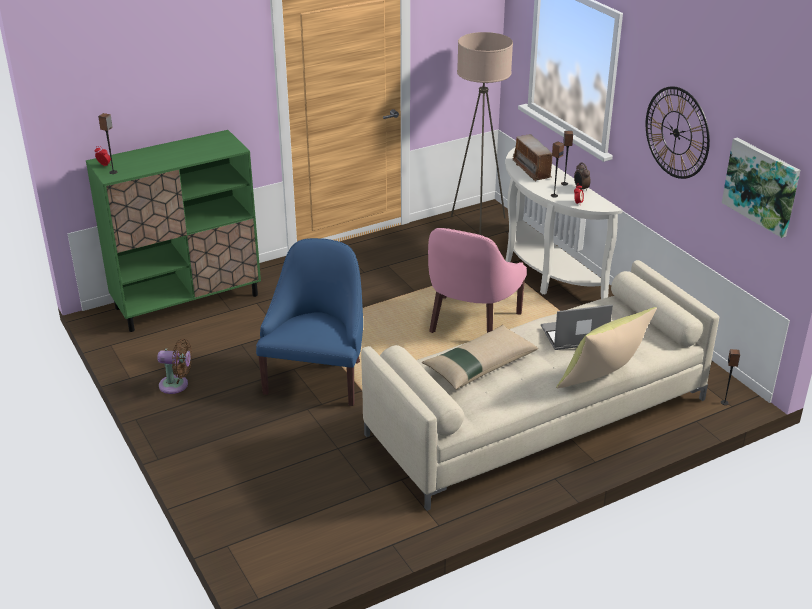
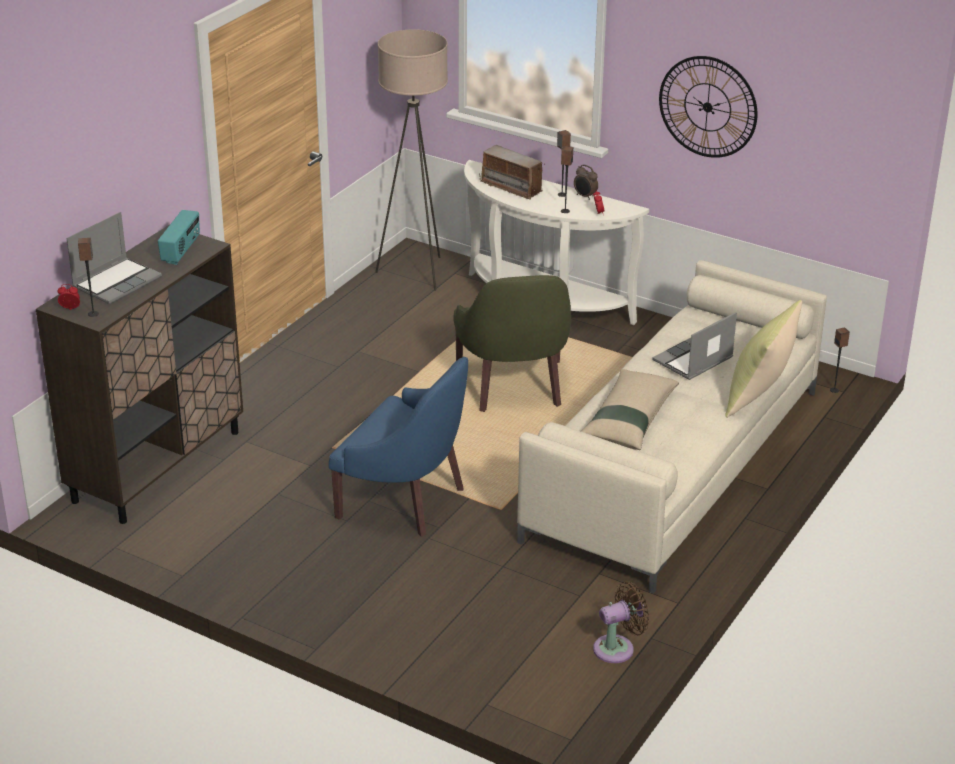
camera: 30 degrees left, 0 degrees up
(152, 156) = (117, 282): none -> laptop
(177, 385) = (250, 564): brown fan -> brown fan (618, 648)
(188, 301) = (157, 466): green cabinet -> brown cabinet
(214, 148) = (181, 251): none -> radio
(318, 377) = (405, 500): blue armchair -> blue armchair turned 135 degrees clockwise
(470, 322) = (514, 388): pink armchair -> green armchair
(762, 186) = (836, 145): picture -> none

